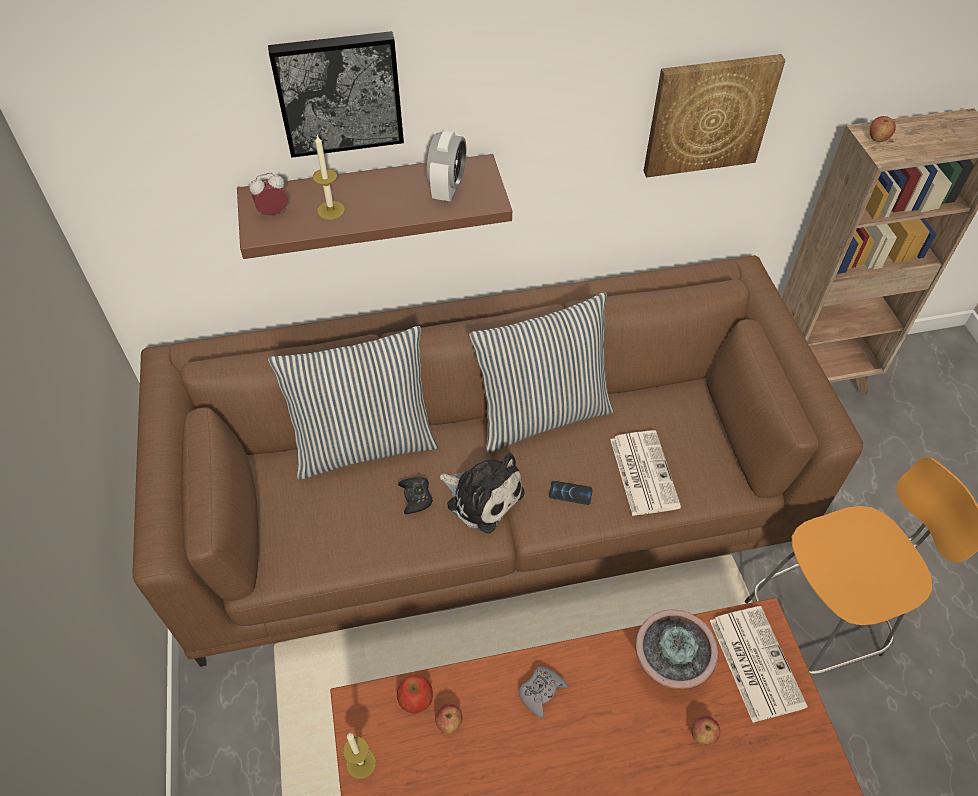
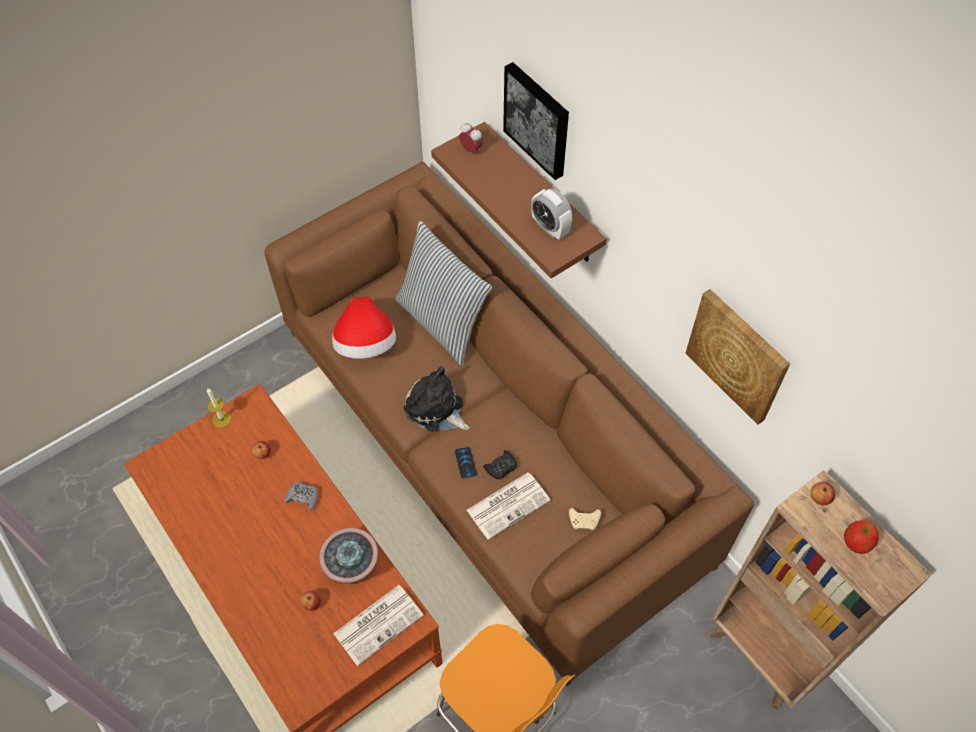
camera: 65 degrees right, 5 degrees up
(331, 210) = (491, 176): candle -> none
(345, 536) = (366, 345): none -> hat
(416, 497) = (414, 370): black game controller -> black game controller (501, 467)
(416, 698) = (271, 430): apple -> apple (857, 541)
(448, 189) = (550, 228): alarm clock -> alarm clock turned 60 degrees clockwise
(482, 496) = (436, 409): plush toy -> plush toy turned 120 degrees clockwise
(542, 414) = (527, 419): pillow -> none
(690, 413) = (584, 521): none -> beige game controller

